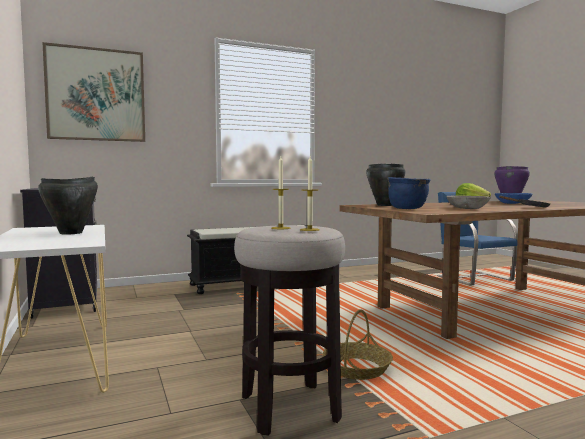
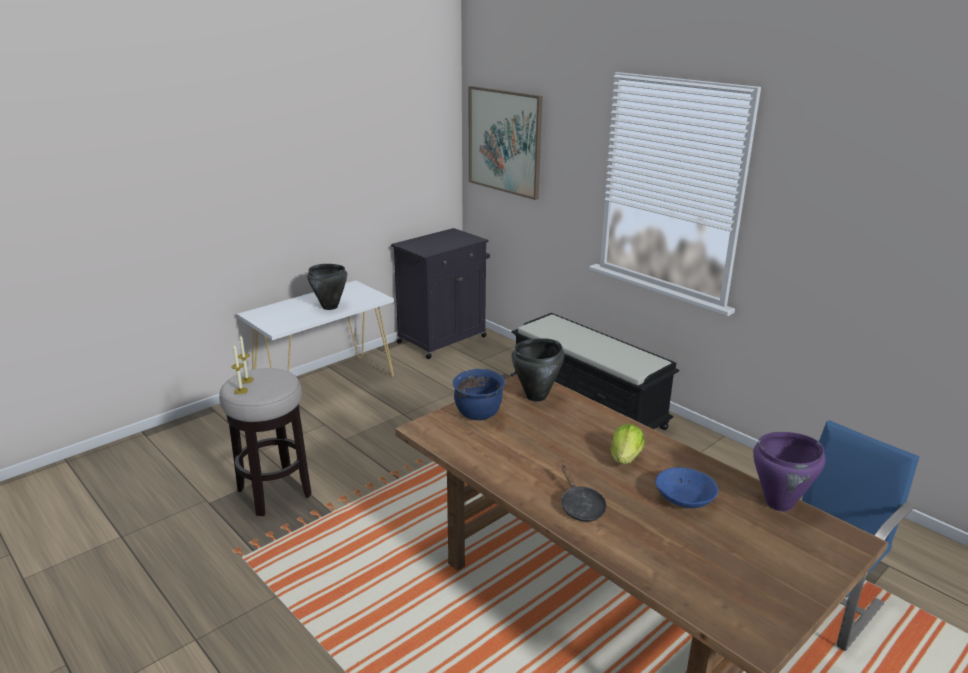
camera: 70 degrees right, 20 degrees up
(357, 368) = (350, 512): basket -> none
(466, 208) = (508, 452): grey bowl -> none

